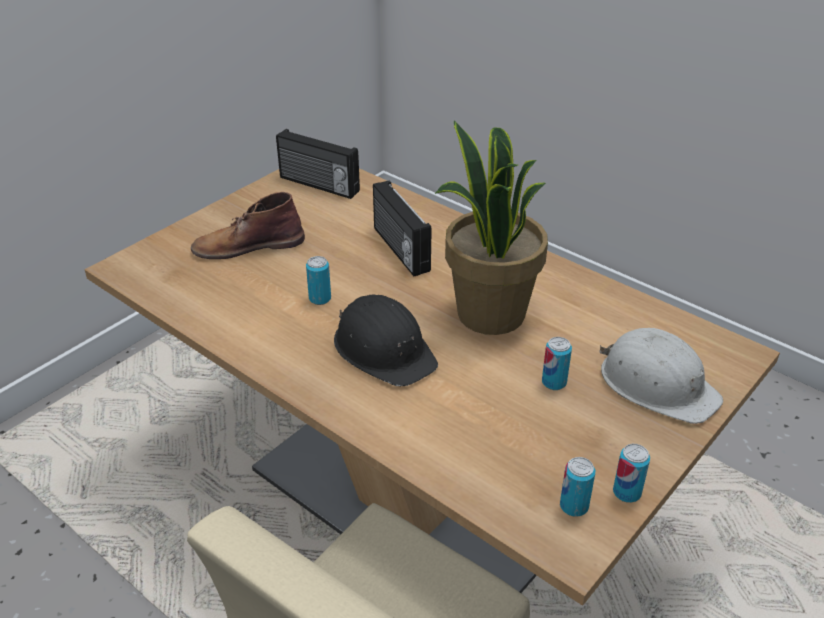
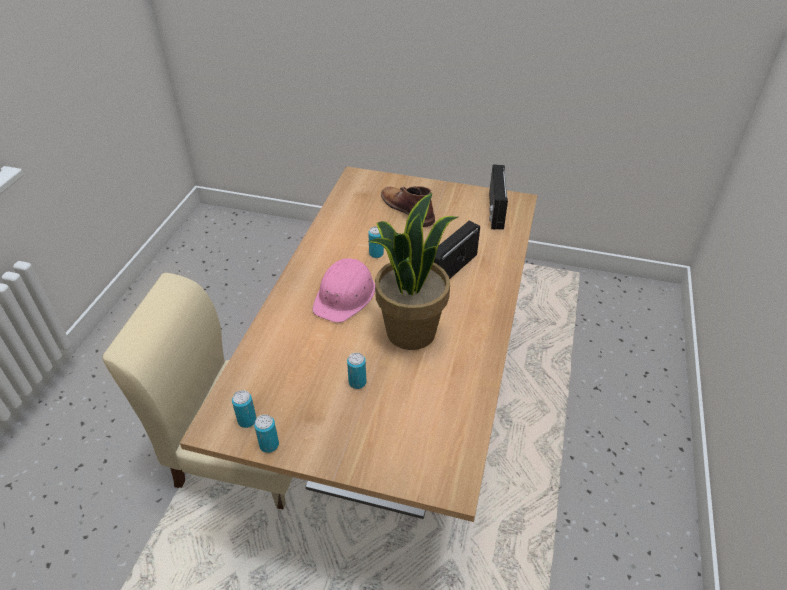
camera: 65 degrees right, 5 degrees up
(384, 349) = (345, 295): black hard hat -> pink hard hat
(657, 384) = (386, 440): white hard hat -> none

